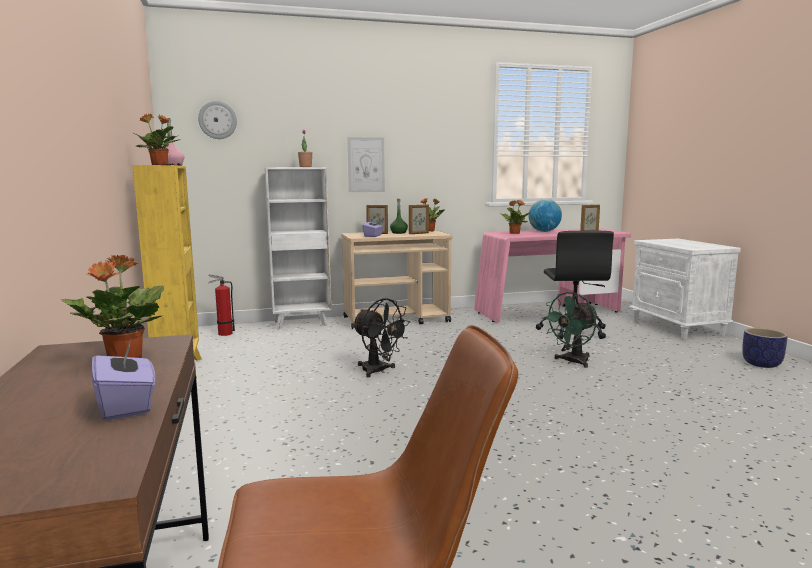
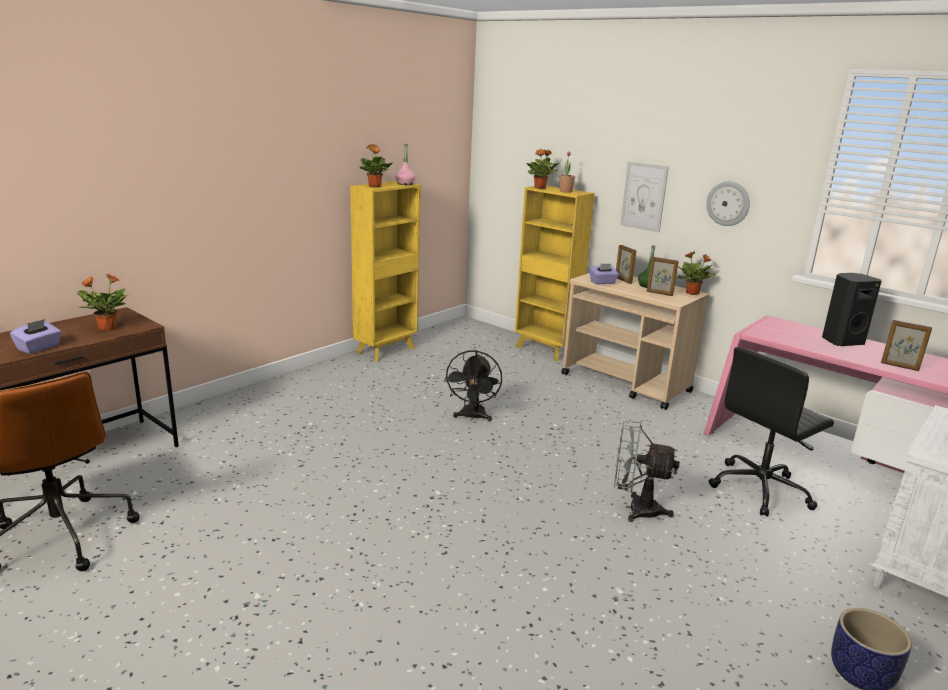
camera: 55 degrees right, 10 degrees up
(217, 120) = (515, 132): wall clock -> wall clock (728, 203)
(223, 334) = (475, 335): fire extinguisher -> none
(302, 323) = (545, 350): white bookcase -> yellow bookcase
(514, 233) = (784, 329): potted plant -> potted plant (540, 188)
(544, 231) = (841, 341): globe -> black speaker
(572, 362) = (635, 509): green fan -> grey fan

